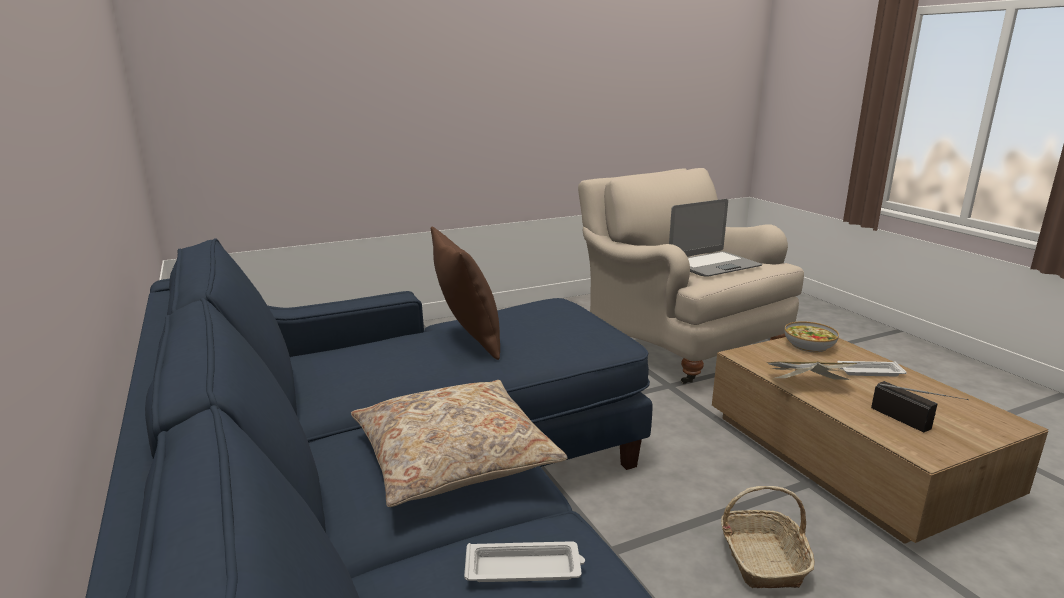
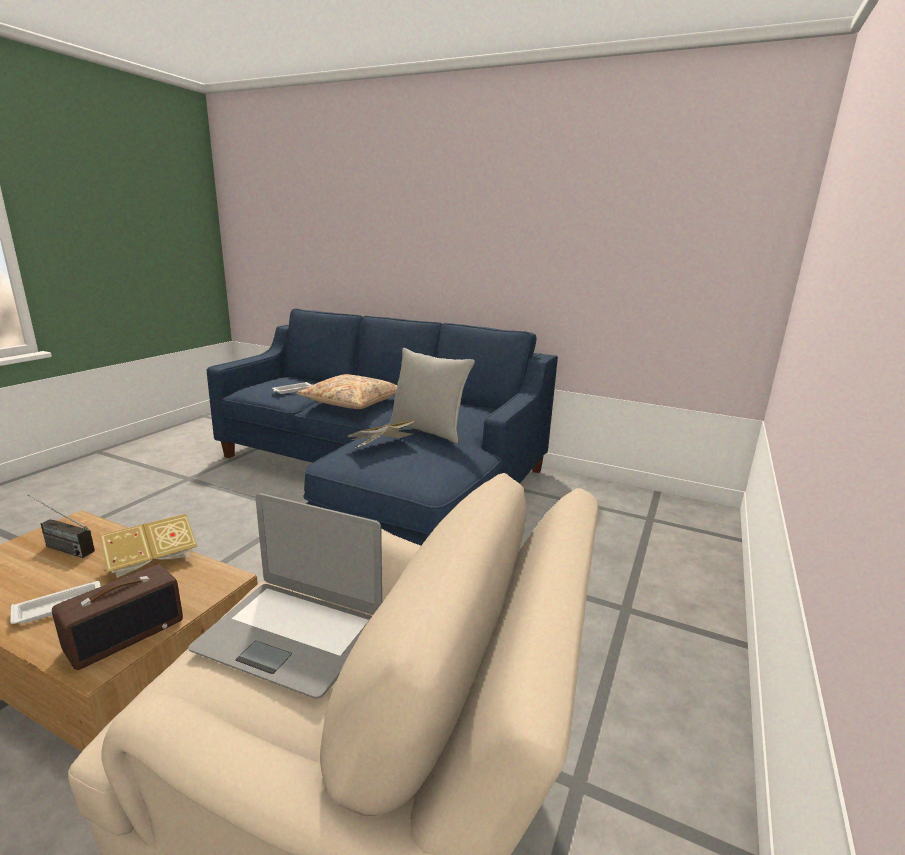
camera: 140 degrees right, 0 degrees up
(467, 339) = (428, 431): brown pillow -> grey pillow
(548, 335) = (382, 446): none -> book
(713, 265) = (291, 635): laptop -> laptop turned 90 degrees counterclockwise
(761, 559) = (208, 536): basket -> none
(809, 345) = (126, 634): bowl -> radio

